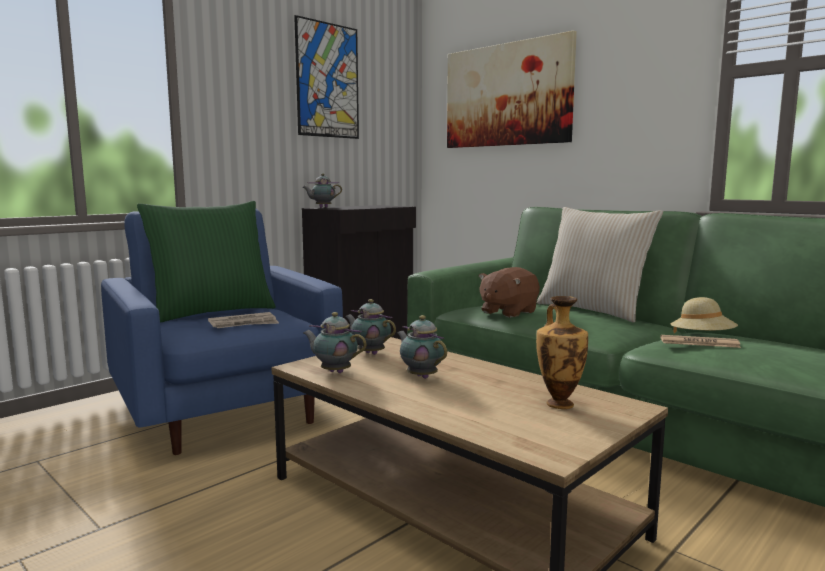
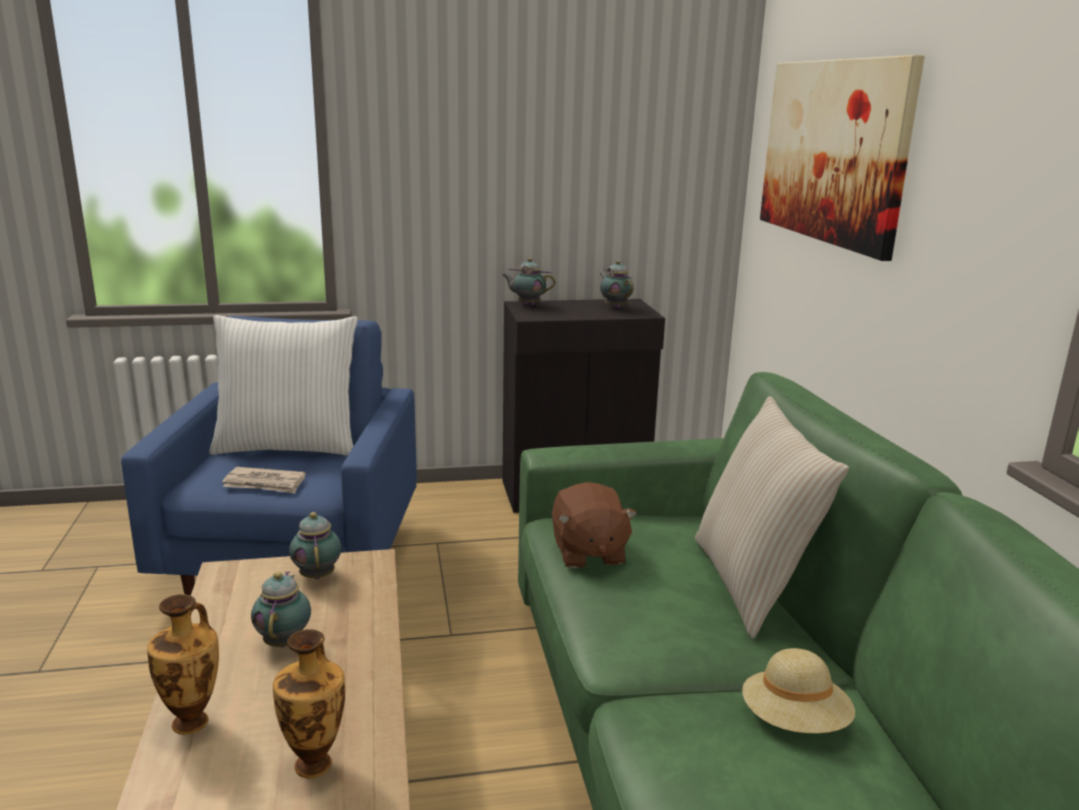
camera: 35 degrees right, 10 degrees up
(212, 312) = (288, 446): green pillow -> white pillow
(327, 80) = (562, 118): picture -> none
(334, 372) = (231, 595): teapot -> teapot (615, 307)
(451, 413) = (193, 721): none -> vase
(508, 312) = (588, 553): brown plush toy -> brown plush toy turned 90 degrees counterclockwise
(699, 343) = (692, 740): newspaper -> none

